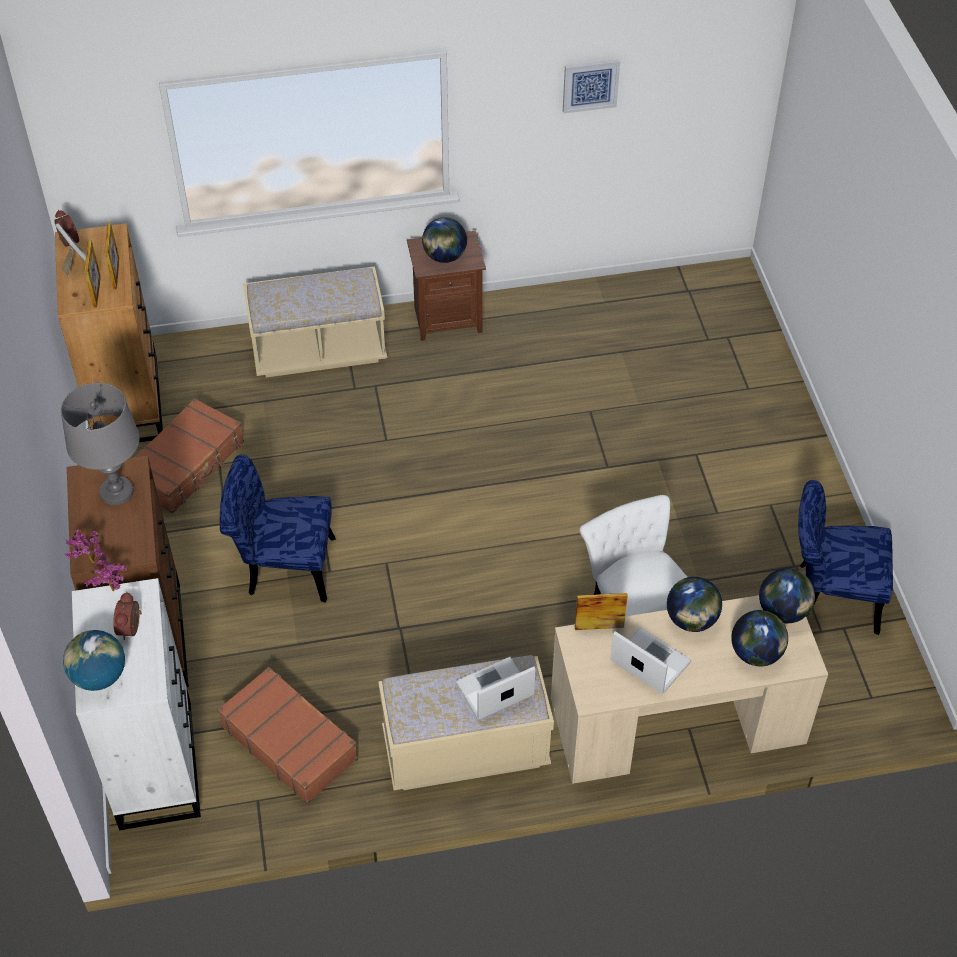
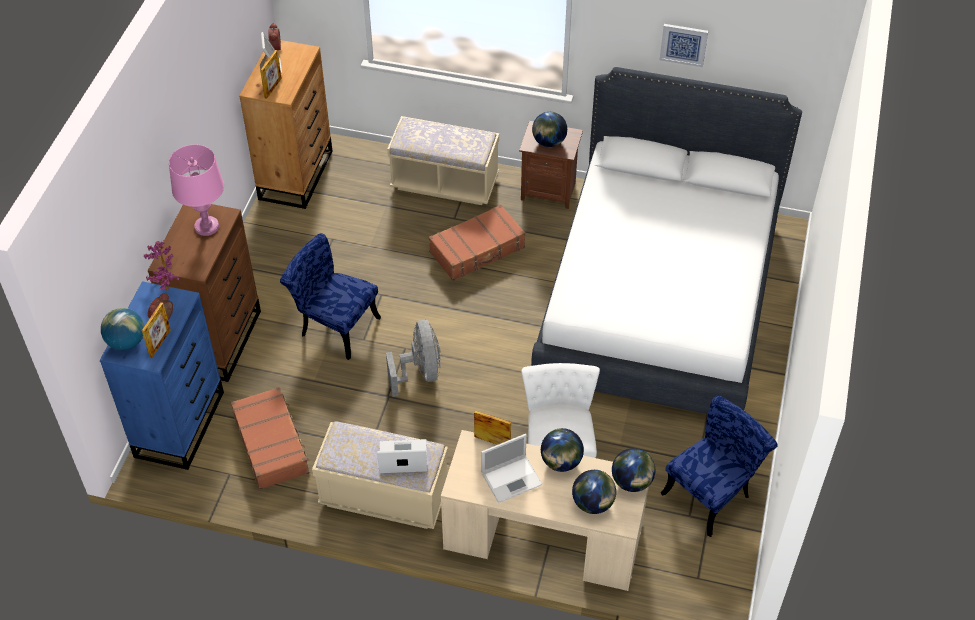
camera: 25 degrees right, 0 degrees up
(116, 274) = (292, 79): picture frame -> picture frame (160, 343)
(116, 492) = (206, 227): grey table lamp -> pink table lamp
(156, 763) = (180, 423): white dresser -> blue dresser
(187, 464) = (311, 232): brown suitcase -> brown suitcase (477, 250)
(421, 585) = (420, 372): none -> grey fan
(643, 399) = (659, 298): none -> white bed
(649, 661) = (512, 478): laptop -> laptop turned 90 degrees clockwise
(829, 595) = (712, 492): blue chair -> blue chair turned 105 degrees clockwise

